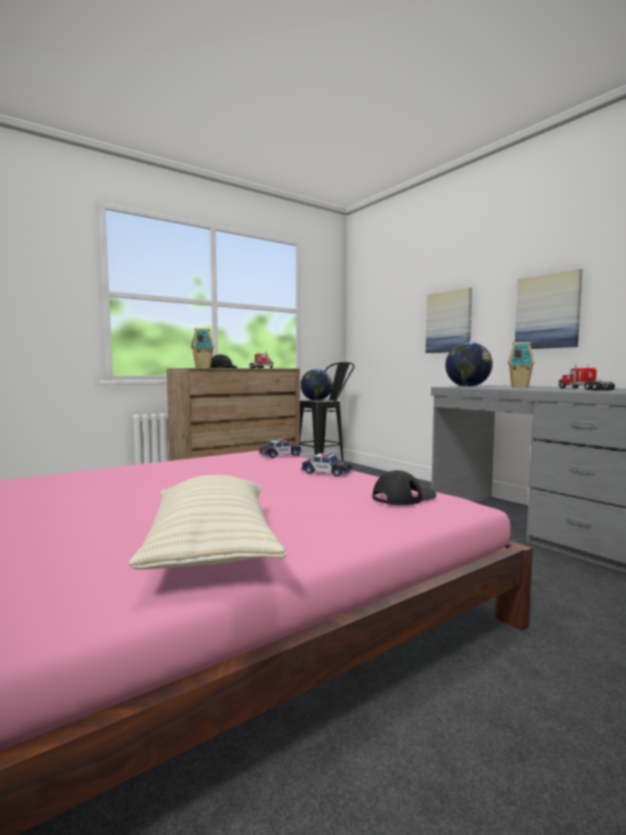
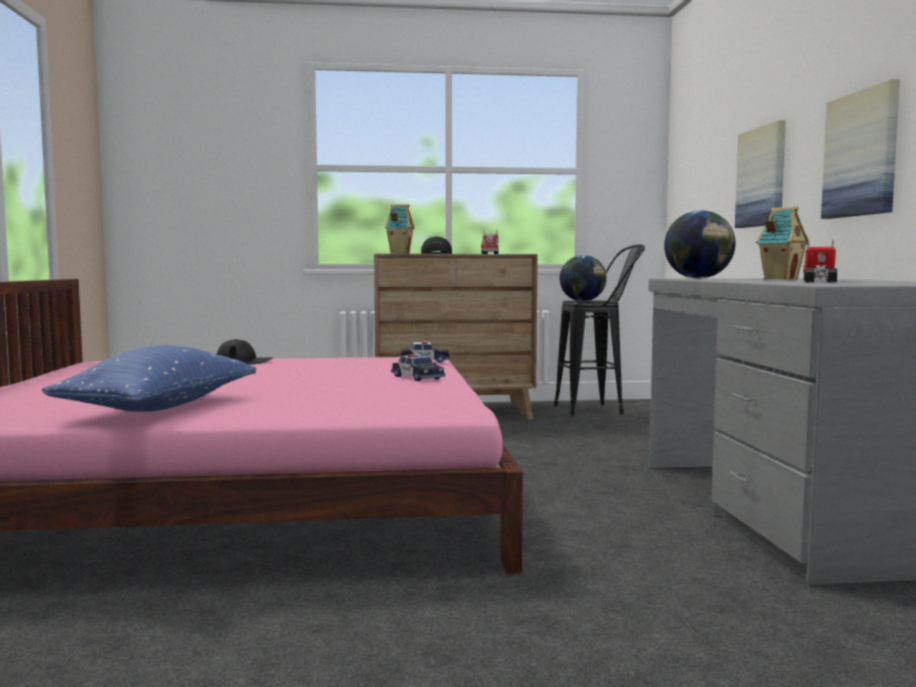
camera: 30 degrees right, 0 degrees up
(211, 548) = (160, 408): beige pillow -> blue pillow
(404, 497) = (410, 398): black cap -> black cap (244, 362)

